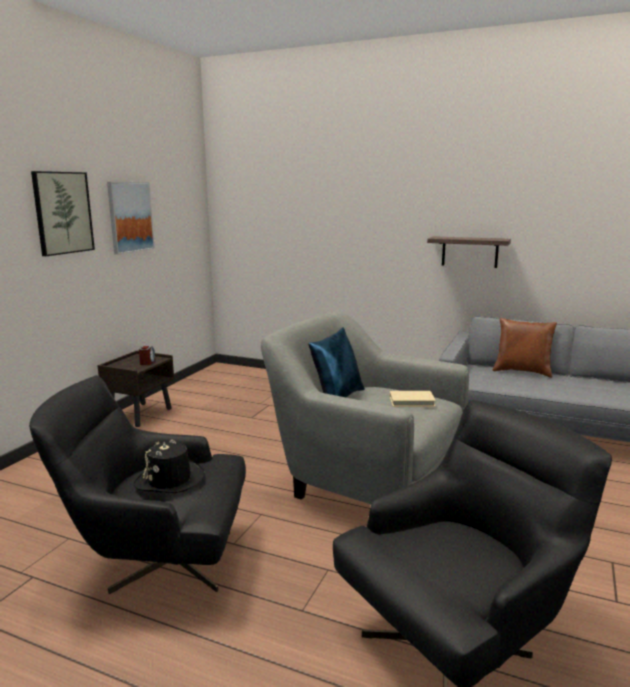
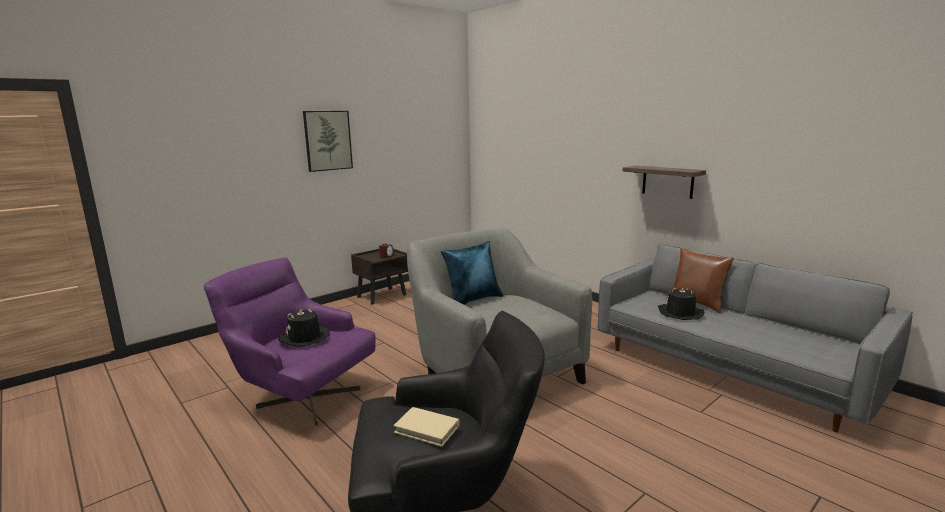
camera: 25 degrees right, 0 degrees up
(130, 217) = (388, 144): picture -> none
(157, 561) = (300, 396): black armchair -> purple armchair
(411, 401) = (527, 311): beige book -> beige book (427, 429)
(521, 383) = (680, 313): none -> black hat

